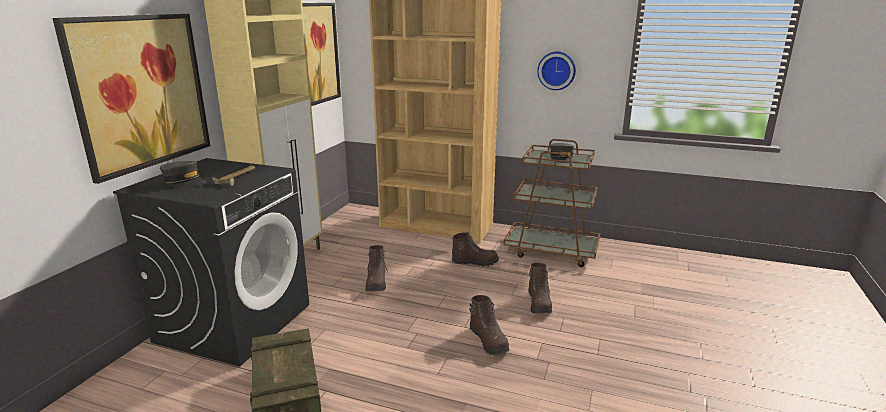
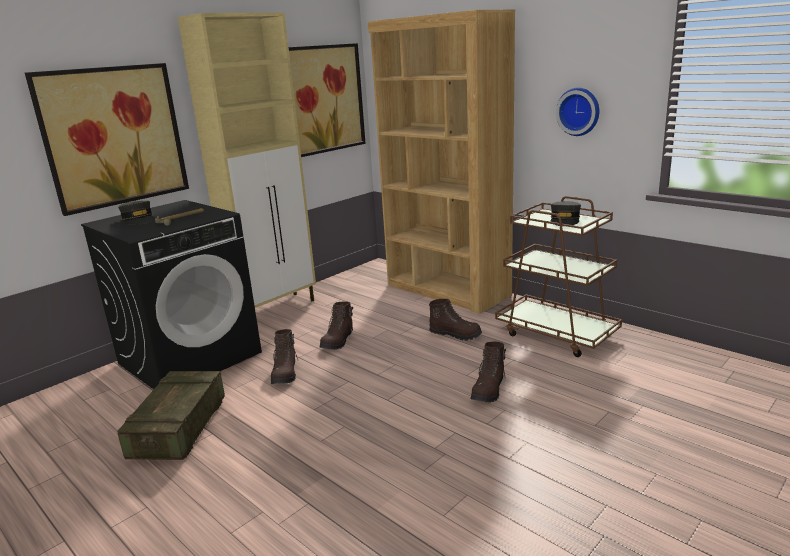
camera: 25 degrees right, 0 degrees up
(489, 341) = (399, 419): brown boot -> brown boot (285, 373)

